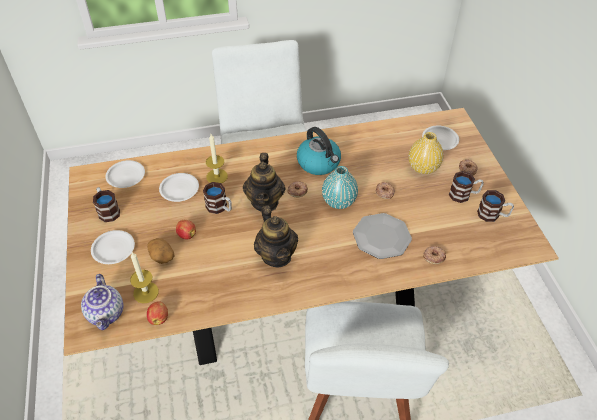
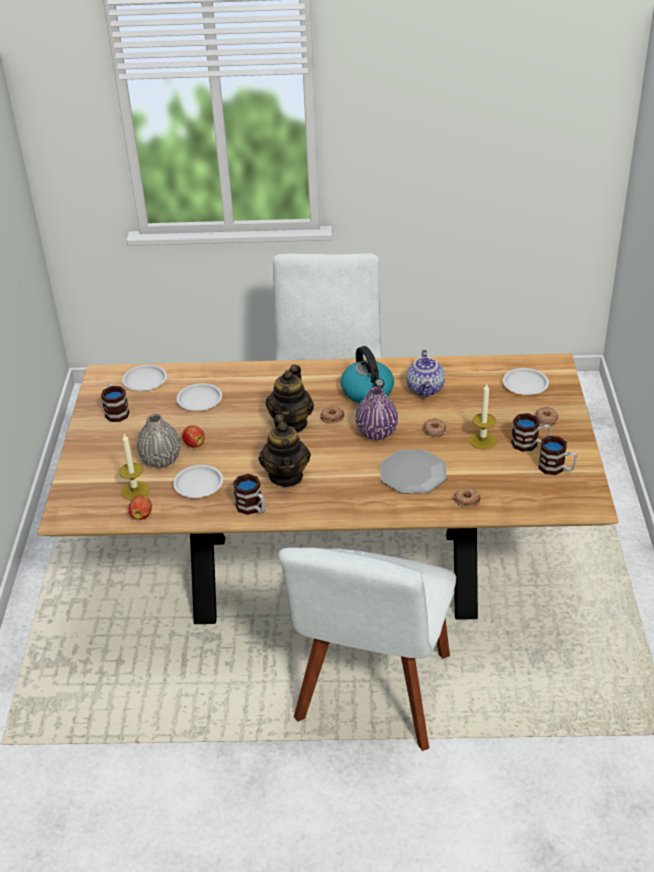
camera: 15 degrees right, 10 degrees down
(107, 313) = (90, 504): teapot -> teapot (426, 389)
(113, 249) = (112, 448): white plate -> white plate (198, 484)
(161, 256) = (161, 460): potato -> grey vase
(217, 176) = (245, 392): candle -> candle (482, 441)
(220, 208) = (238, 423): mug -> mug (252, 508)
(339, 201) = (376, 433): turquoise vase -> purple vase
(423, 167) = (492, 410): yellow vase -> none

